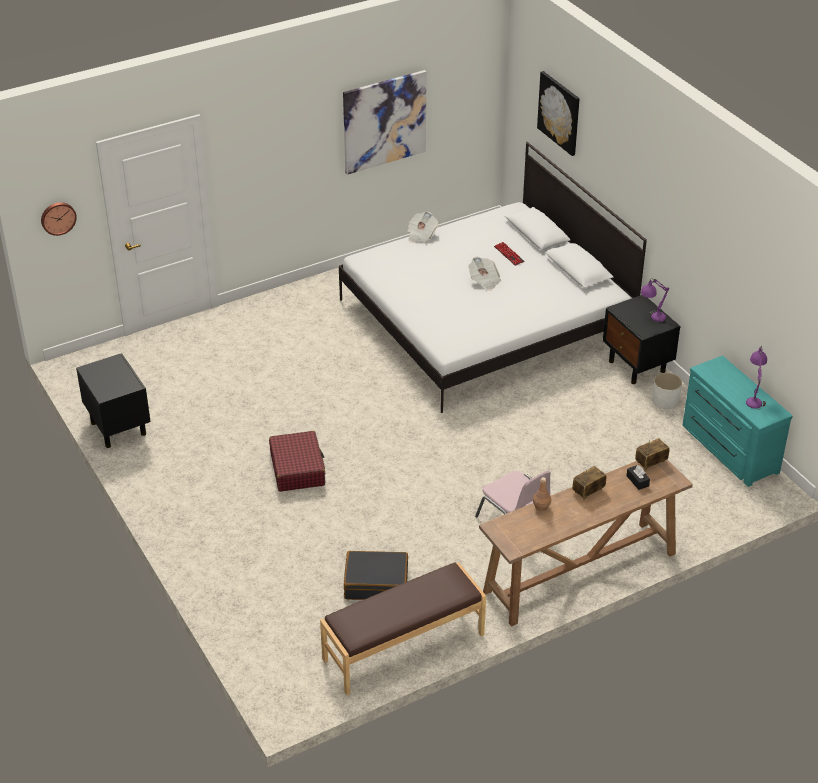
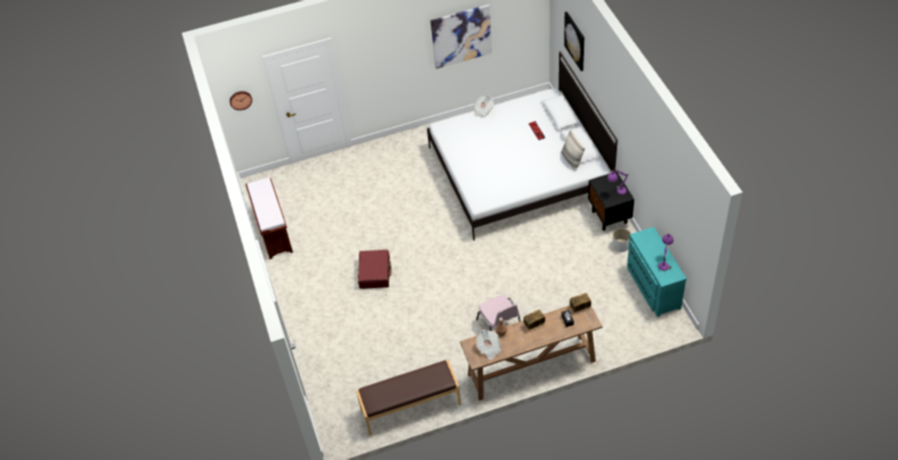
camera: 15 degrees right, 10 degrees up
(118, 428) = (273, 232): black nightstand -> brown bench
(376, 583) = (404, 360): black suitcase -> none
(484, 281) = (515, 151): newspaper -> newspaper (489, 348)
(572, 287) = (571, 160): none -> pillow

